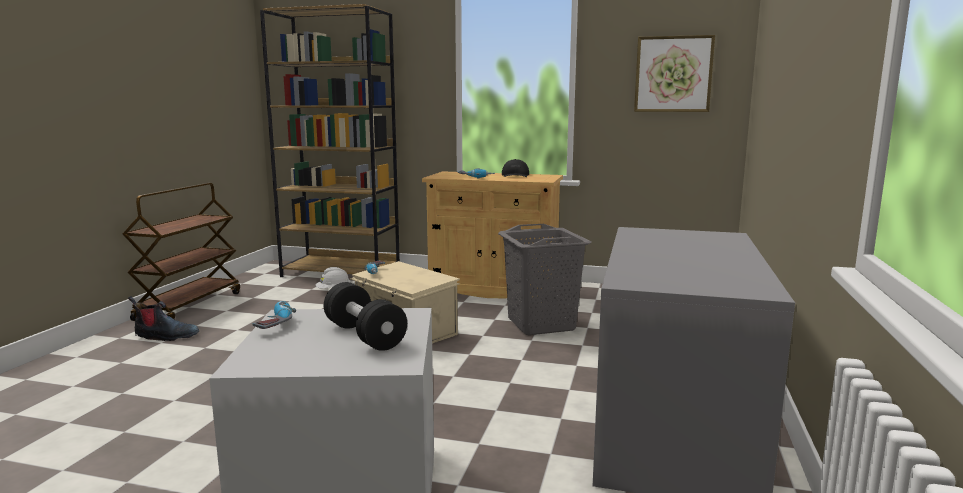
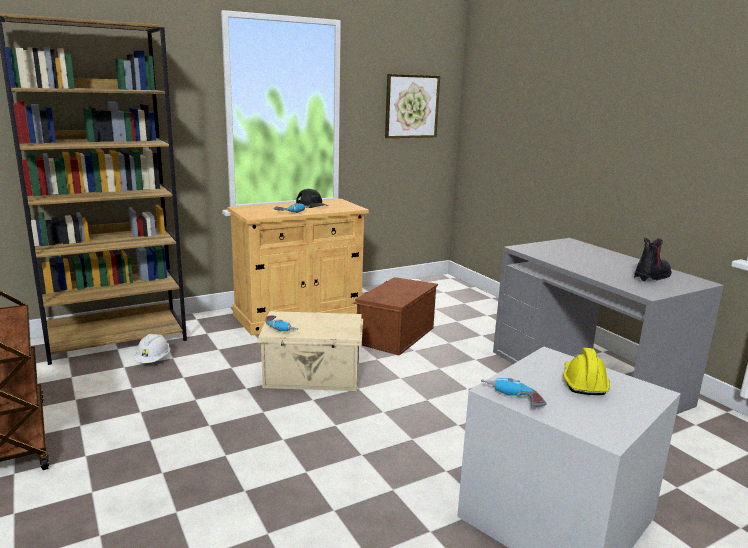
camera: 45 degrees left, 5 degrees up
(165, 336) = (79, 483): boot -> boot (652, 276)
(364, 335) = (583, 383): black dumbbell -> yellow hard hat
(541, 324) = (394, 335): grey laundry basket -> brown storage box

